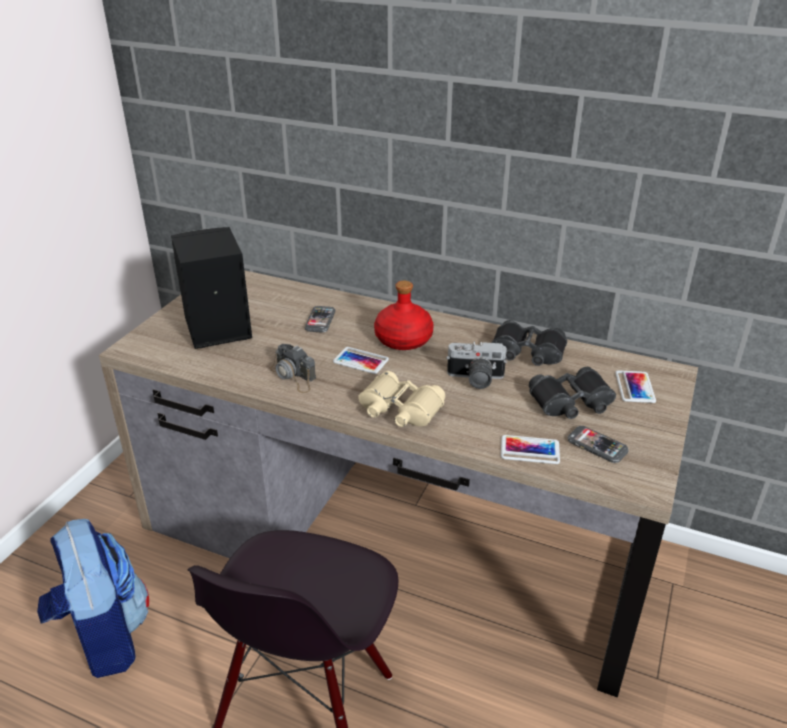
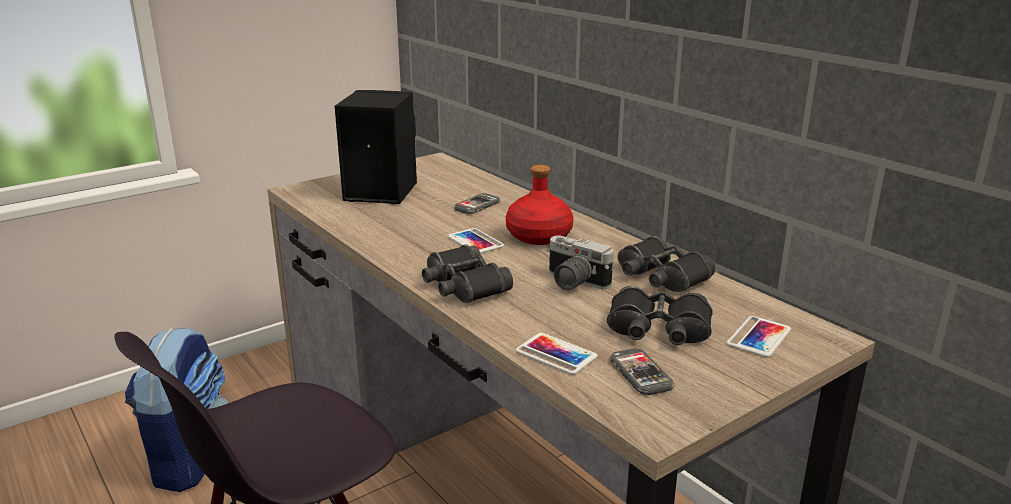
camera: 30 degrees right, 10 degrees down
(293, 376) = (399, 238): camera -> none
(400, 410) = (463, 286): beige binoculars -> black binoculars

